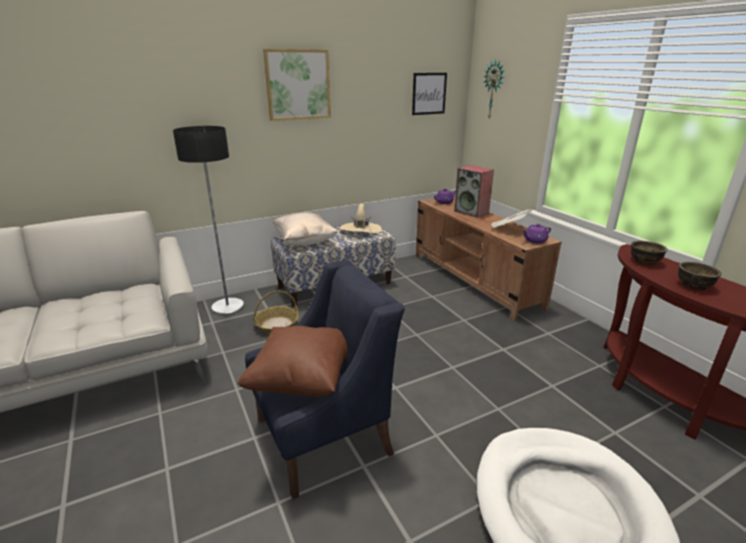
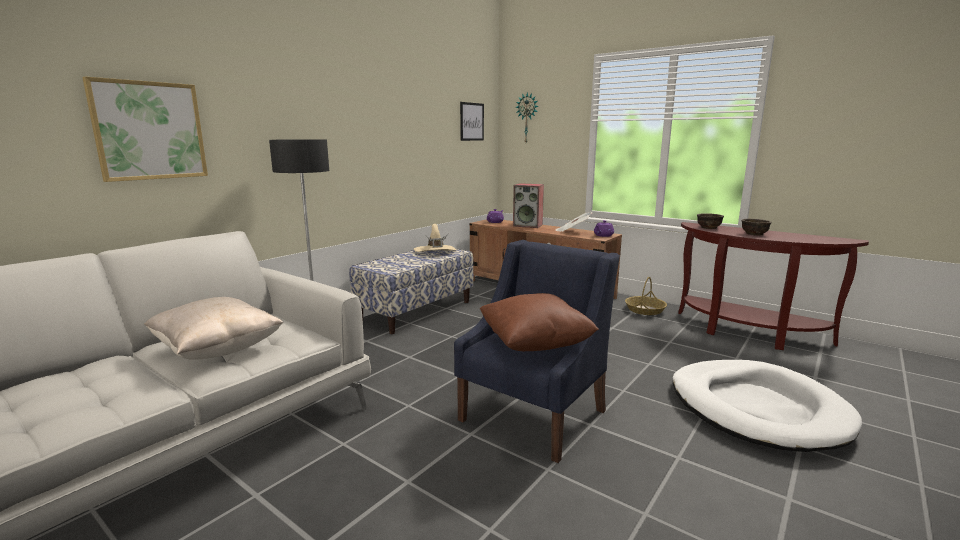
camera: 25 degrees left, 10 degrees down
(277, 325) = (391, 350): basket -> basket (645, 310)
(298, 85) = (372, 104): picture -> picture (149, 131)
(305, 242) = (391, 264): beige pillow -> beige pillow (218, 350)

